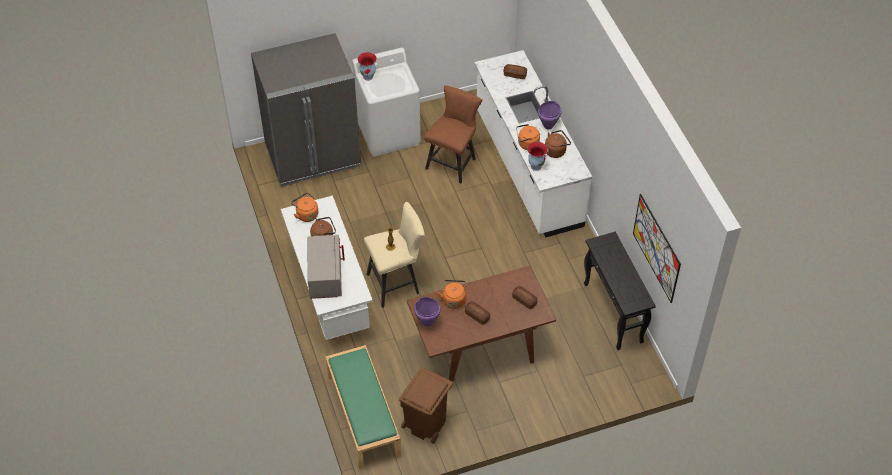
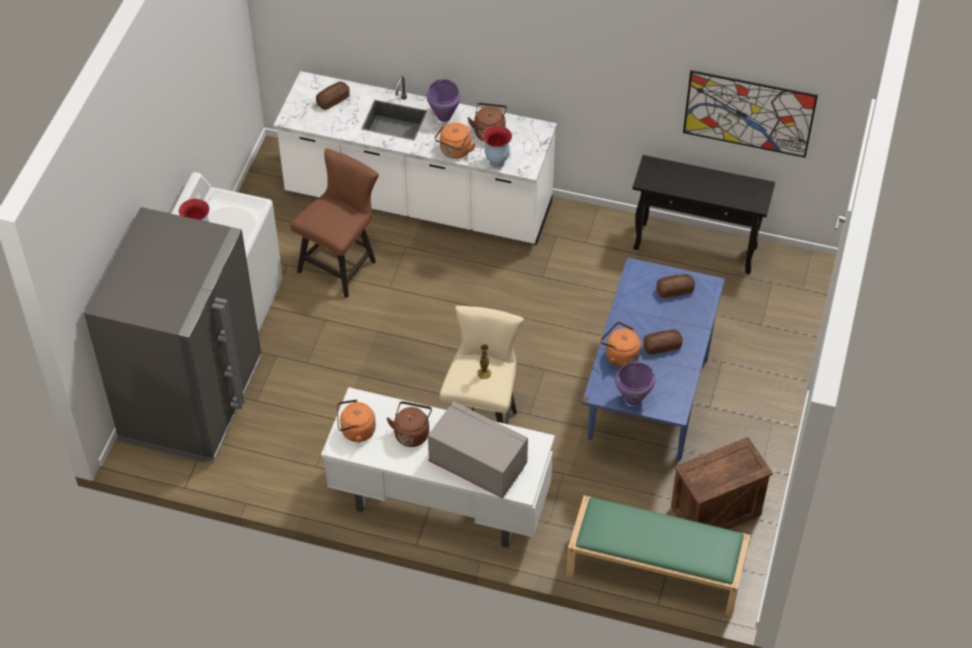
camera: 55 degrees left, 0 degrees up
(425, 424) = (715, 512): brown trash can -> crate
(453, 162) = (341, 264): brown chair -> brown chair turned 60 degrees clockwise
(479, 349) = (648, 399): brown dining table -> blue dining table

